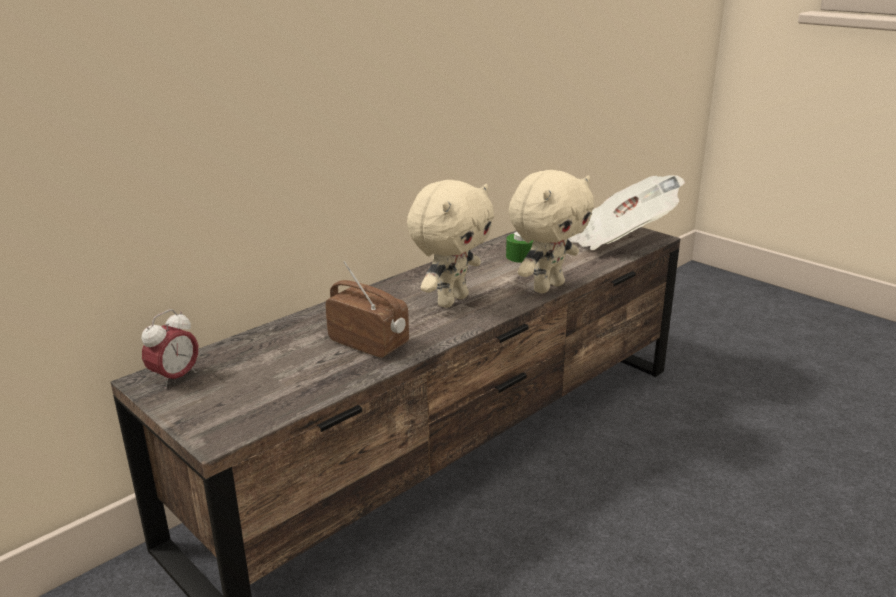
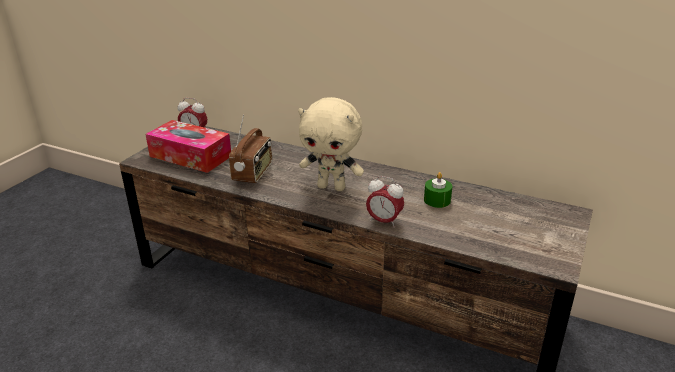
camera: 70 degrees right, 5 degrees up
(258, 388) = (190, 156): none -> tissue box
(547, 287) = (384, 221): beige plush toy -> alarm clock
(618, 240) = (526, 244): newspaper -> none

